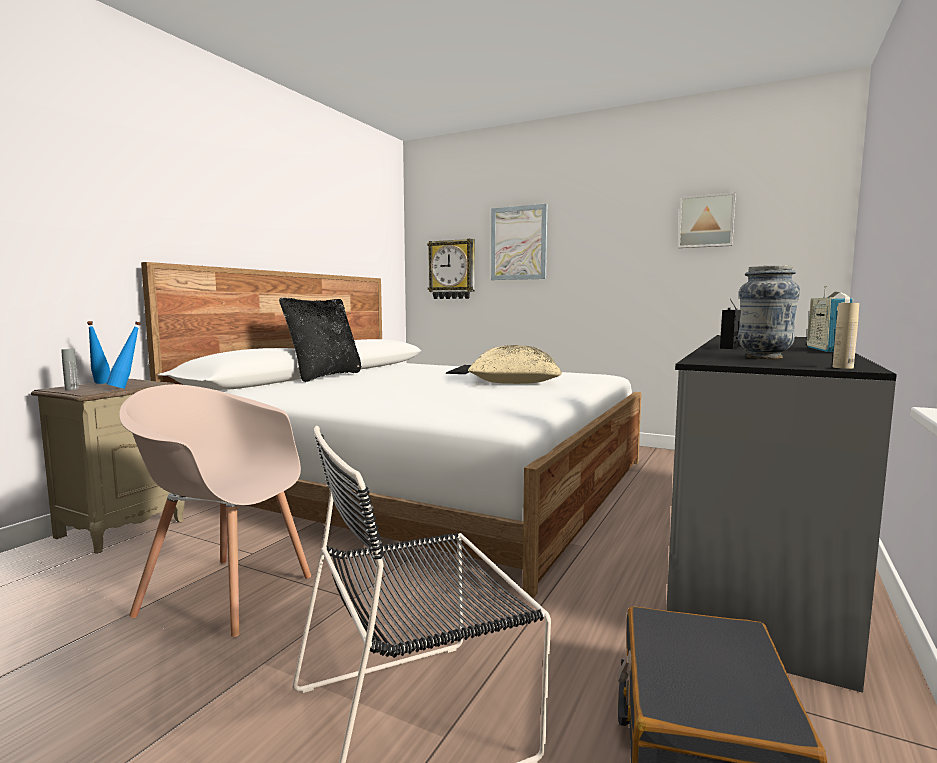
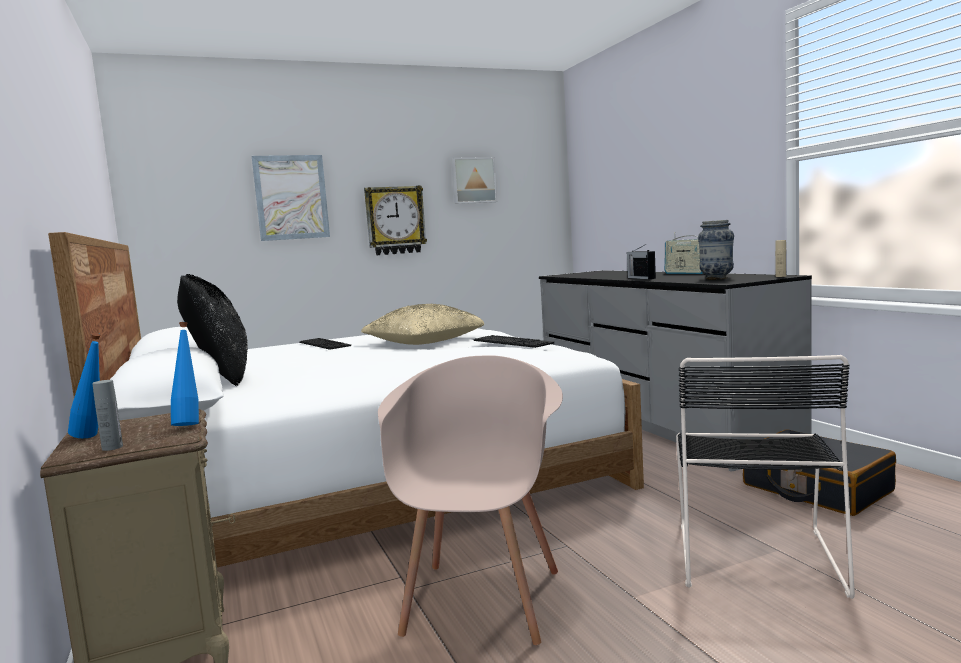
camera: 50 degrees left, 0 degrees up
(225, 595) = (483, 601): beige chair -> beige chair turned 135 degrees clockwise
(452, 269) = (201, 230): wall clock -> wall clock (395, 220)
(516, 393) = (512, 342): none -> keyboard

